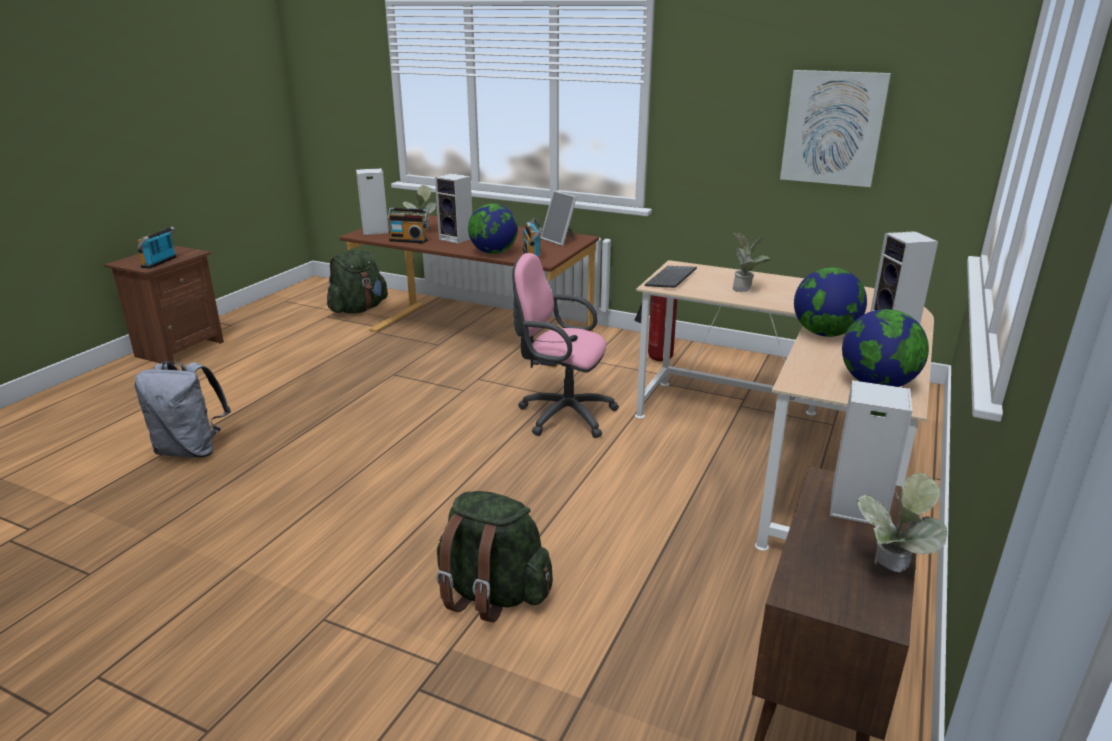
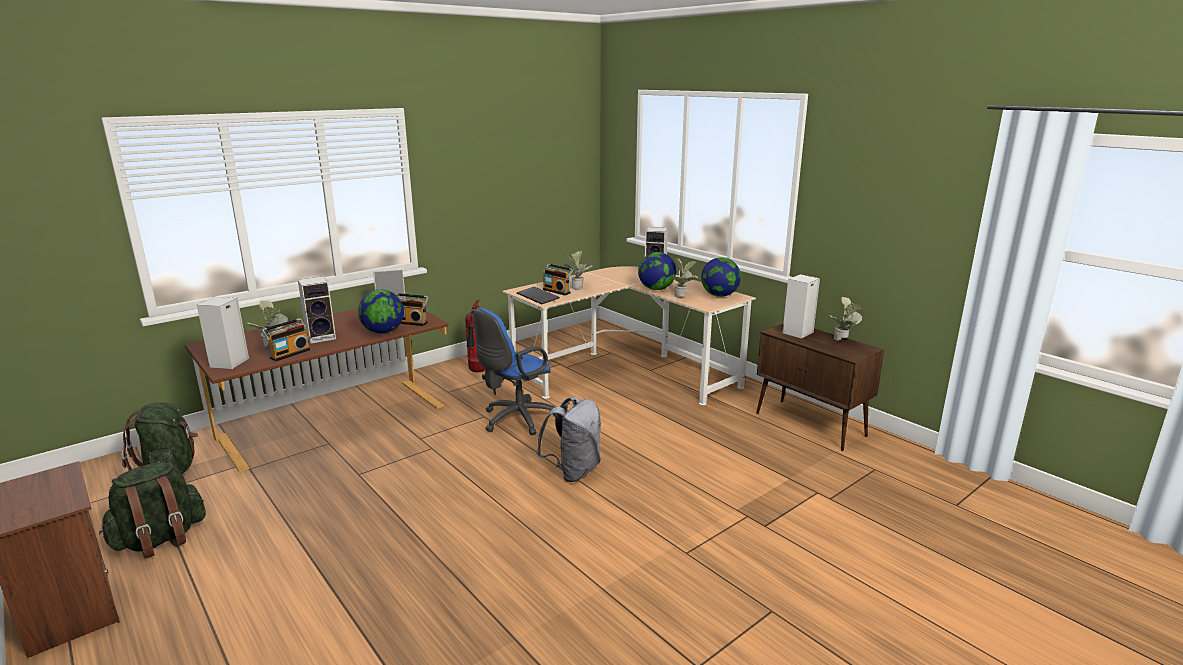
camera: 65 degrees left, 5 degrees down
(160, 262) = (63, 495): radio -> radio (557, 291)
(191, 450) = (376, 608): grey backpack -> grey backpack (573, 471)
(492, 594) = (696, 487): green backpack -> green backpack (160, 540)
(561, 415) = (515, 420): pink office chair -> blue office chair
(821, 357) = (683, 296): none -> potted plant
(833, 128) = (526, 185): picture -> none

